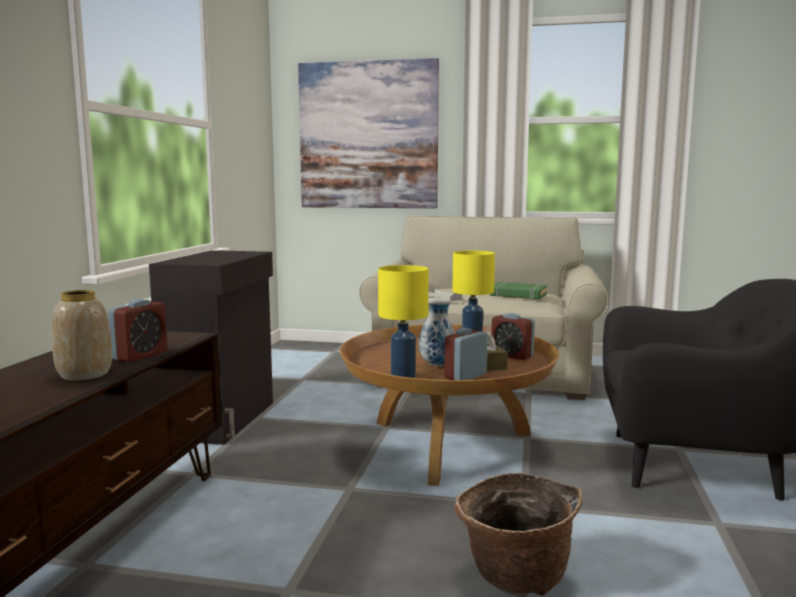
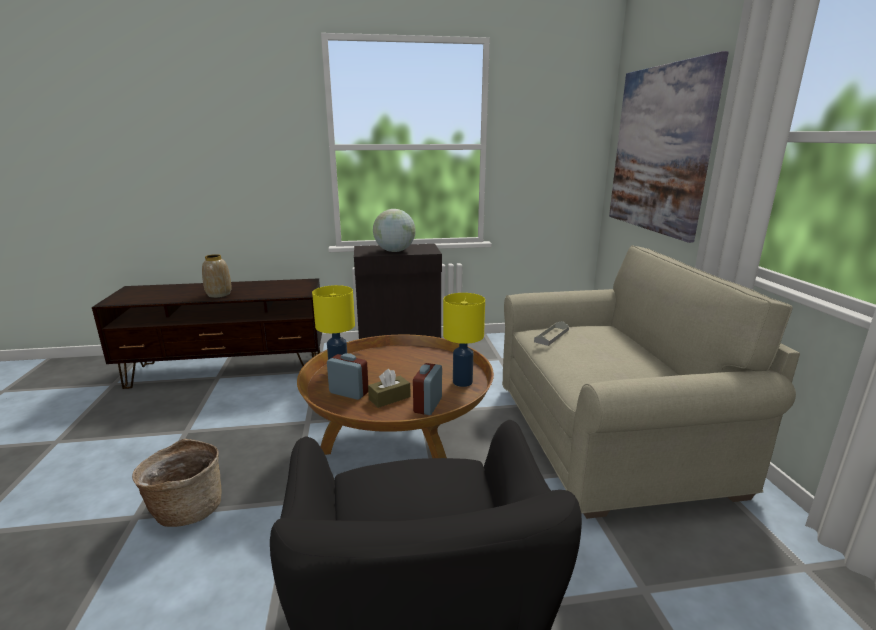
camera: 70 degrees right, 10 degrees up
(140, 356) = (255, 295): alarm clock -> none
(225, 257) = (394, 251): none -> globe
(437, 365) = (378, 377): vase -> none
(518, 295) = (610, 368): green book -> none

